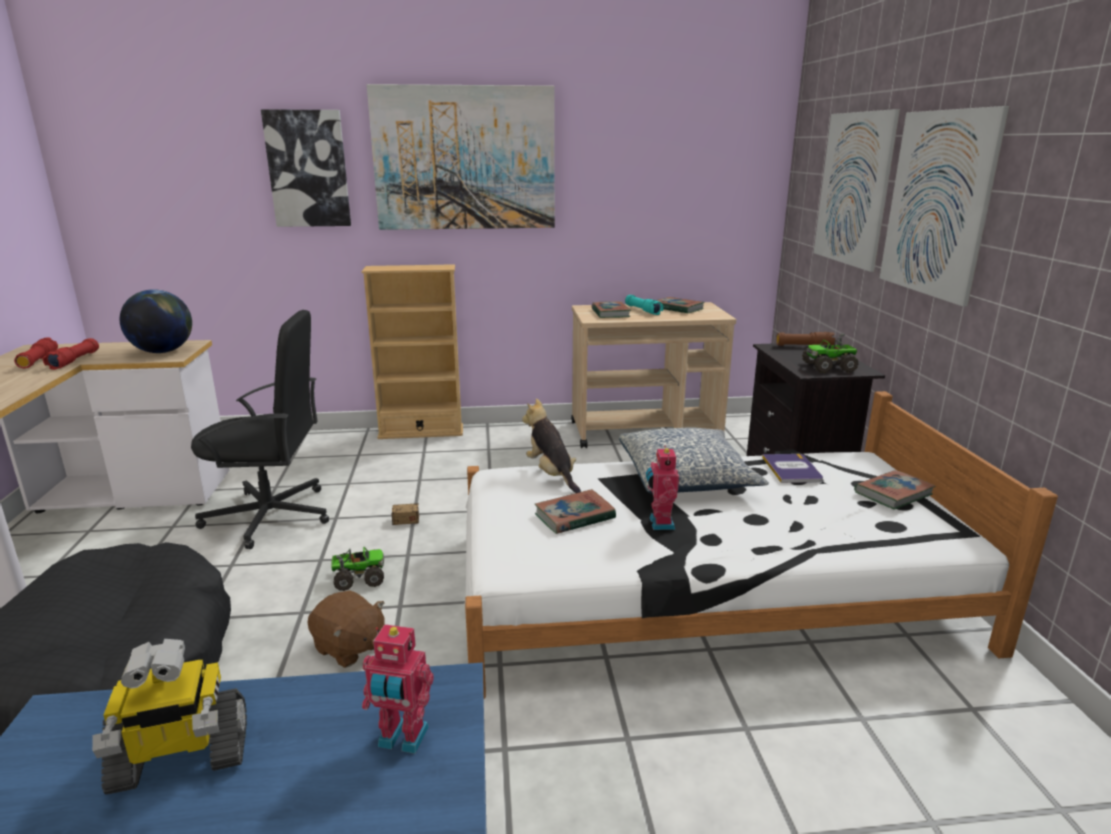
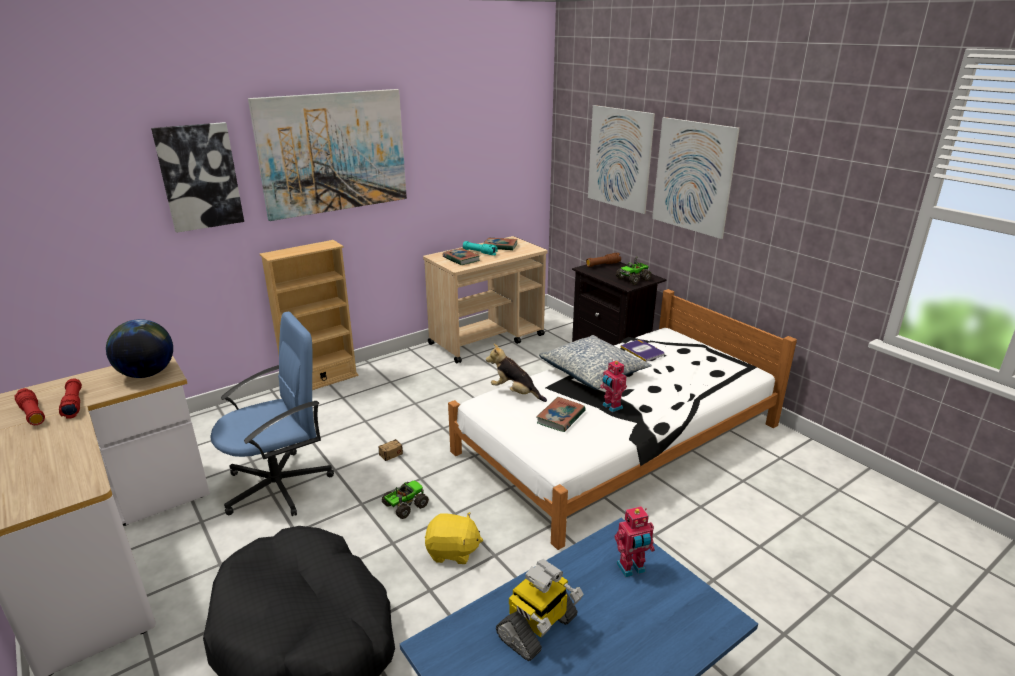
camera: 30 degrees left, 5 degrees up
(271, 516) = (279, 485): black office chair -> blue office chair
(349, 648) = (452, 551): brown plush toy -> yellow plush toy
(893, 494) = (702, 353): book -> none

